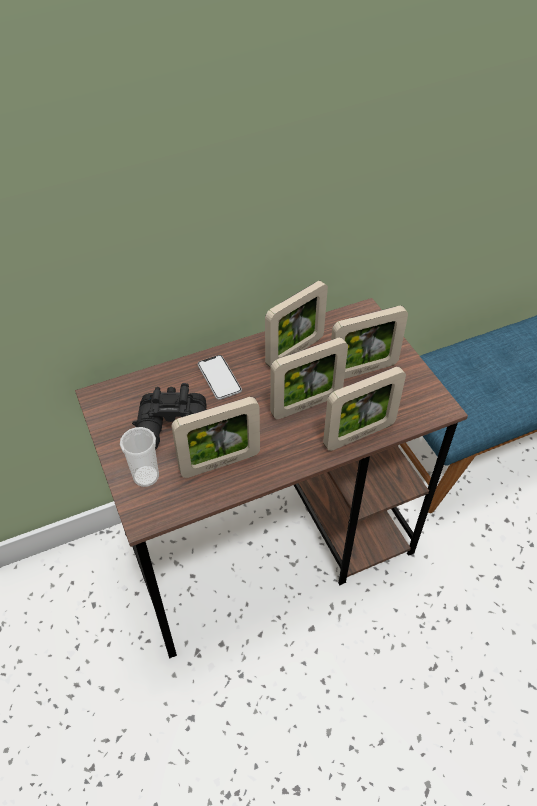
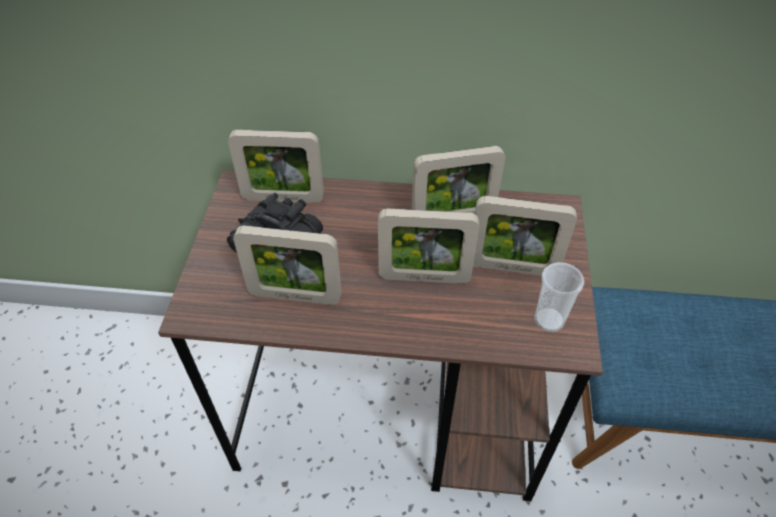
camera: 30 degrees right, 0 degrees up
(146, 476) = (220, 276): cup -> cup (549, 320)
(219, 378) = (357, 213): phone -> none
(359, 435) = (457, 334): picture frame -> picture frame (283, 198)

